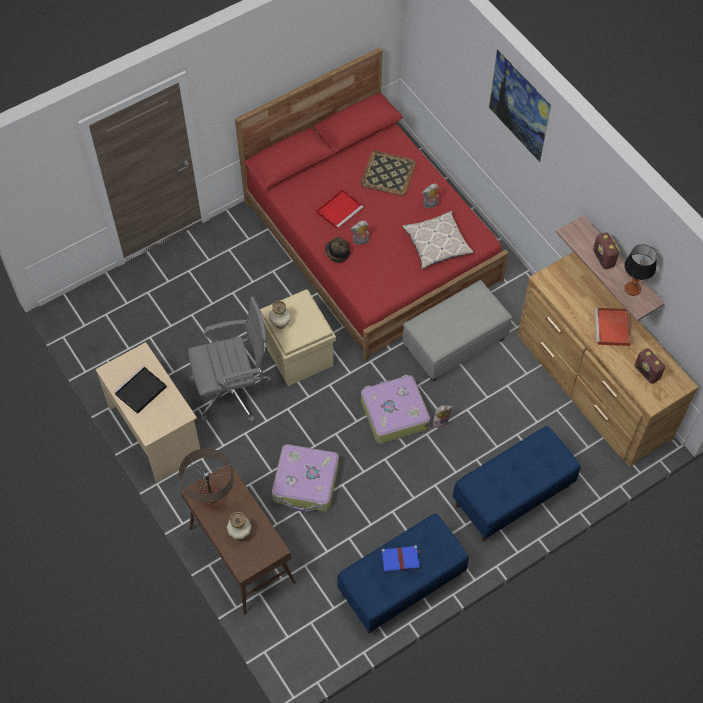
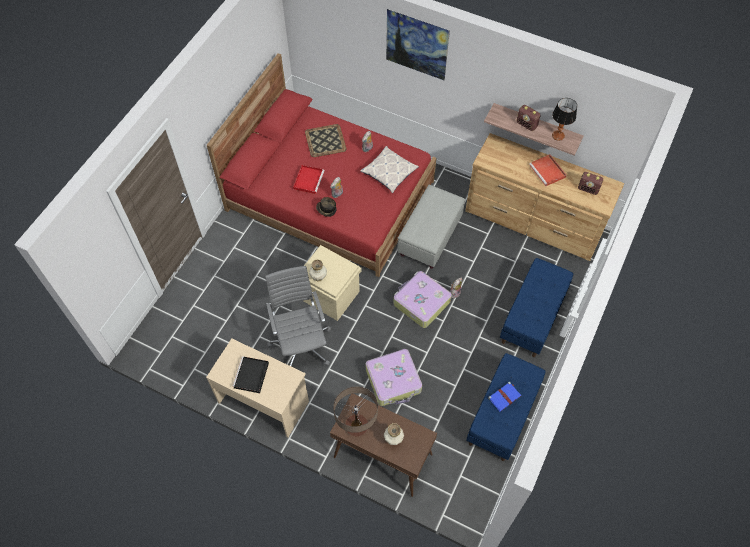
camera: 30 degrees left, 0 degrees up
(233, 391) = (301, 344): grey office chair -> grey office chair turned 60 degrees counterclockwise

